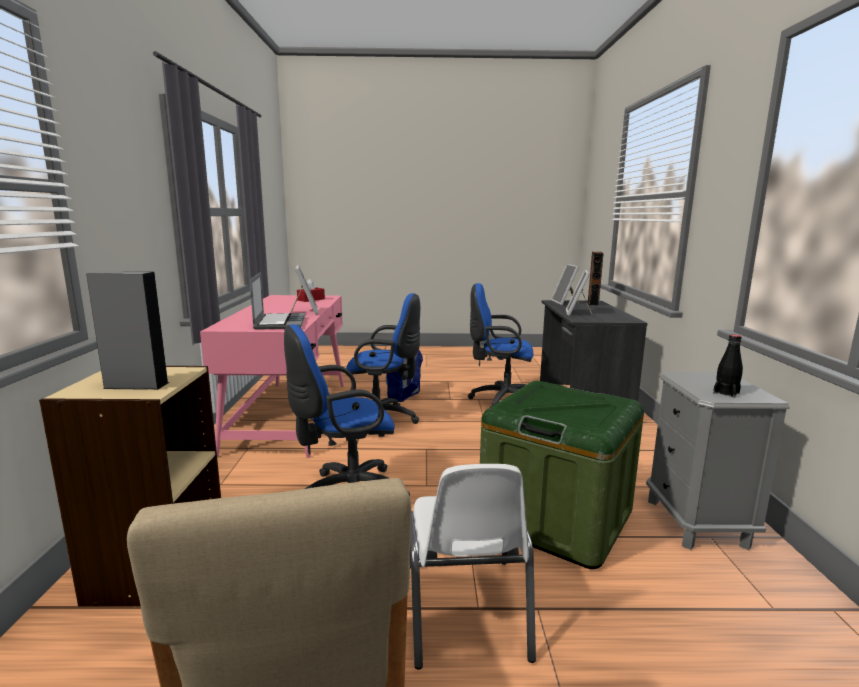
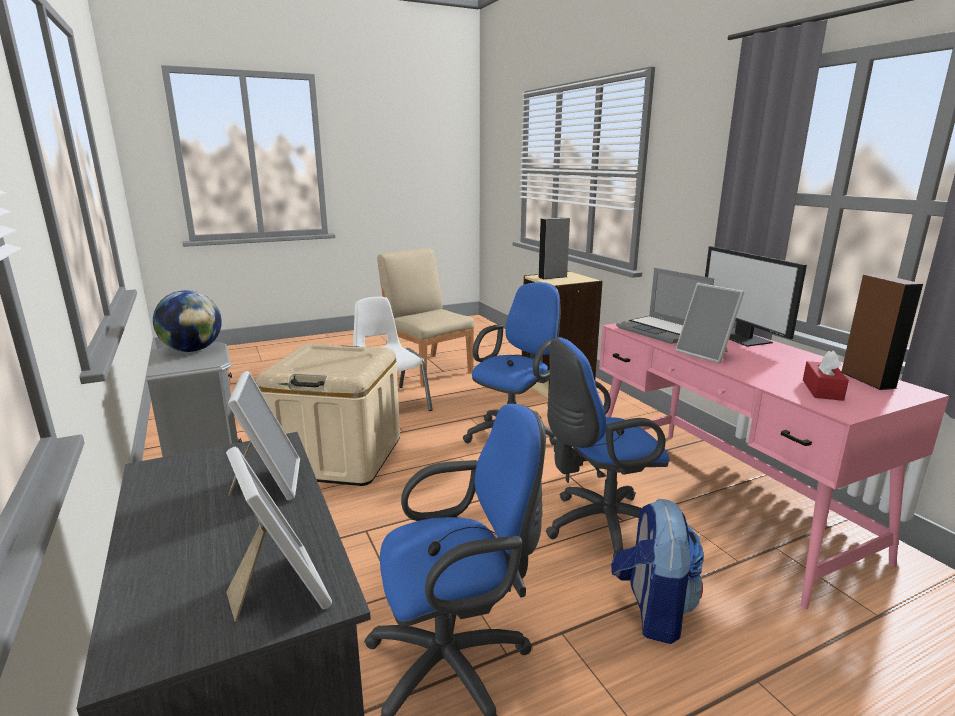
camera: 155 degrees right, 5 degrees up
(247, 314) = (741, 337): none -> monitor
(556, 518) = (338, 456): green storage box -> beige storage box
(593, 303) = (164, 616): brown speaker -> brown speaker (867, 380)
(726, 393) = (192, 350): black bottle -> globe

